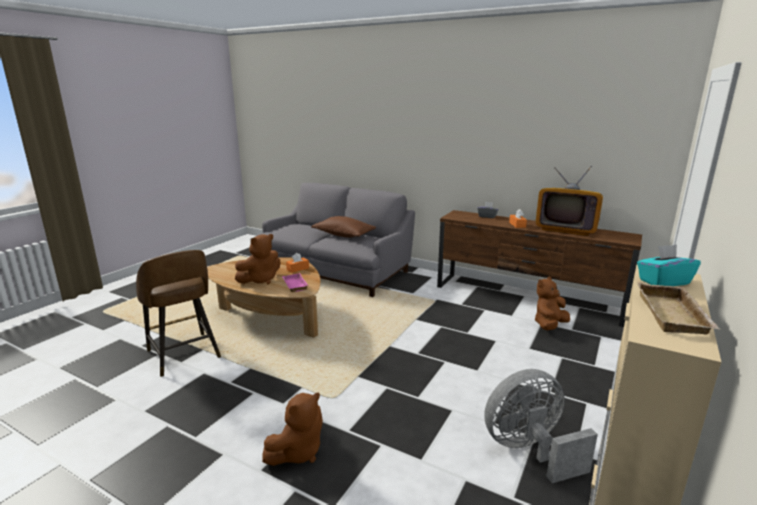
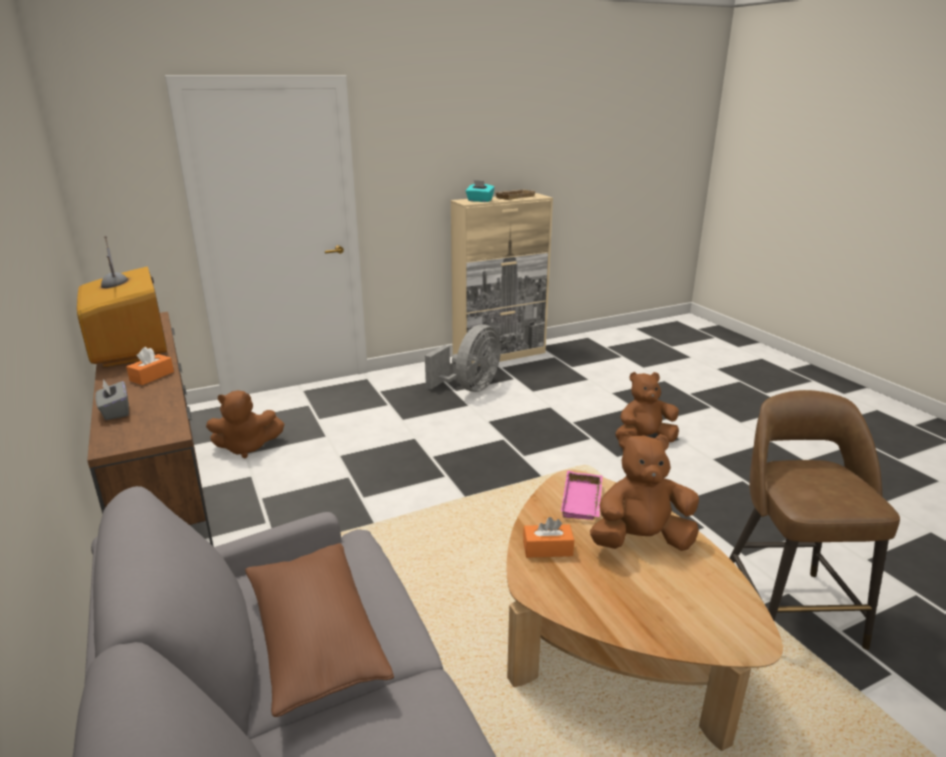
camera: 145 degrees left, 5 degrees up
(529, 450) = (470, 388): grey fan -> grey fan turned 75 degrees counterclockwise

